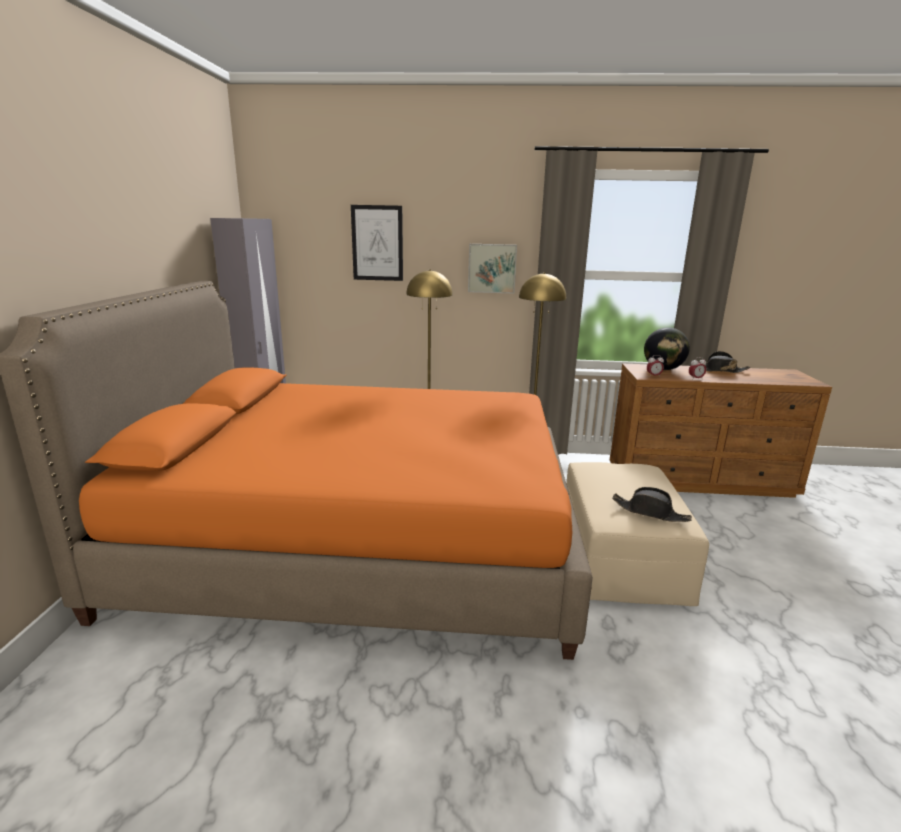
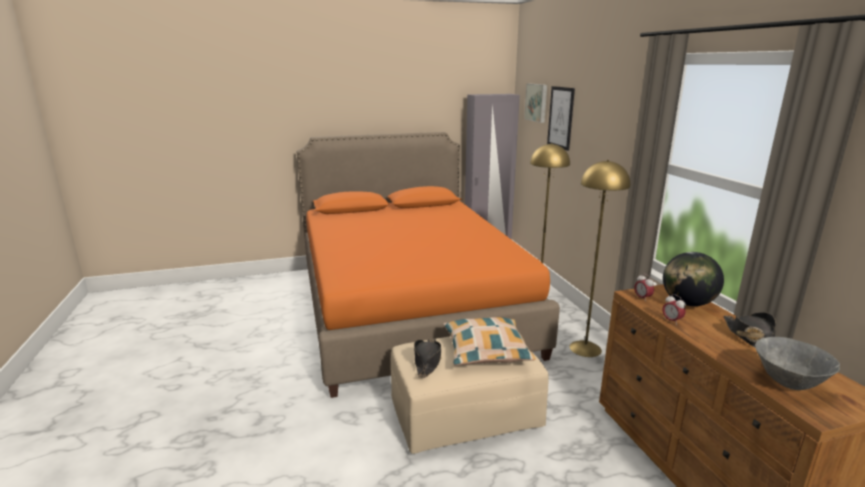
camera: 70 degrees right, 0 degrees up
(492, 268) = (616, 150): picture -> picture (537, 102)
(628, 478) = (486, 350): none -> pillow
(779, 378) = (788, 383): none -> grey bowl

